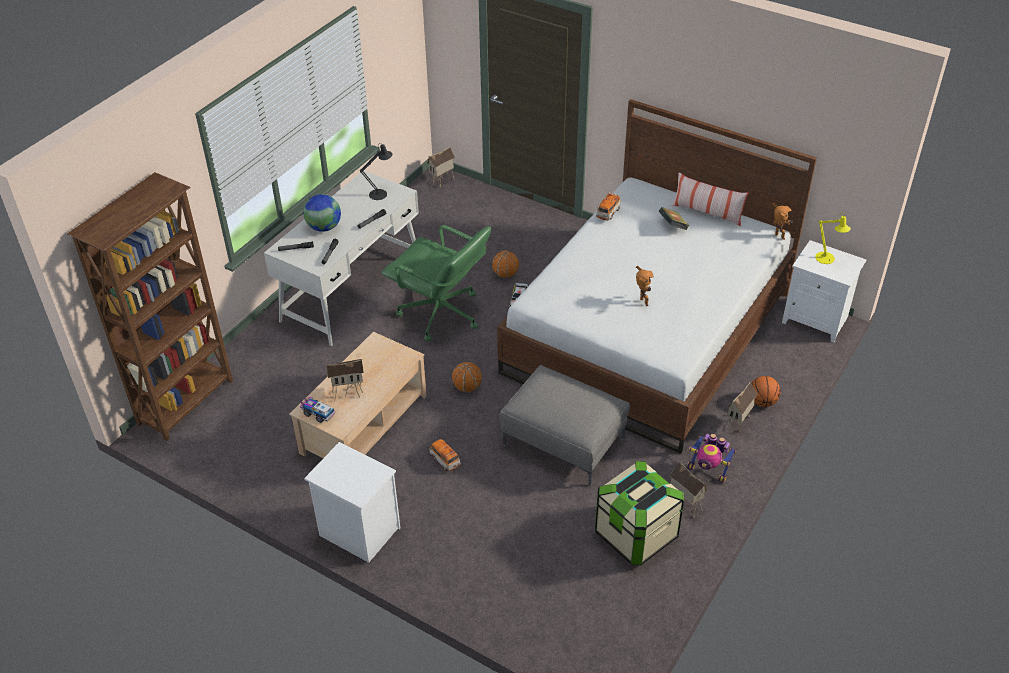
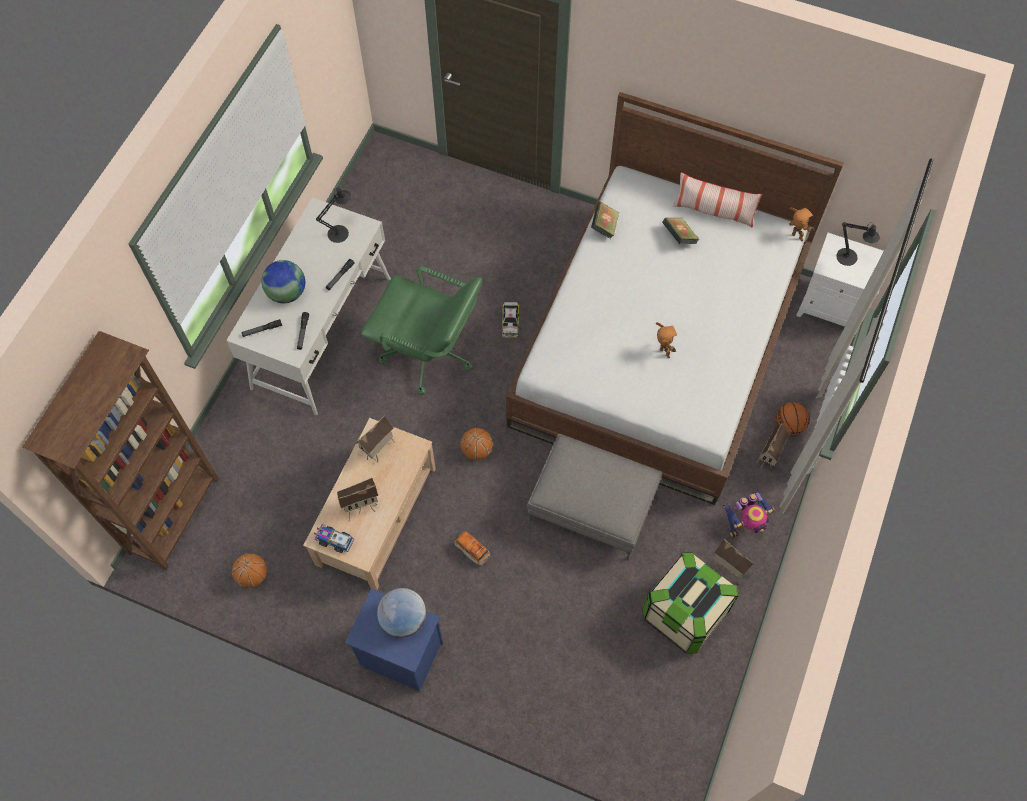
camera: 10 degrees left, 20 degrees up
(357, 531) = (399, 655): white nightstand -> blue nightstand
(362, 467) = (403, 619): none -> globe
(443, 182) = (392, 159): toy house -> toy house (379, 451)
(505, 274) = (489, 287): basketball -> basketball (253, 575)
(608, 213) = (604, 226): toy car -> book
(708, 470) = (745, 522): toy robot -> toy robot turned 45 degrees counterclockwise
(827, 259) = (849, 259): yellow table lamp -> black table lamp

